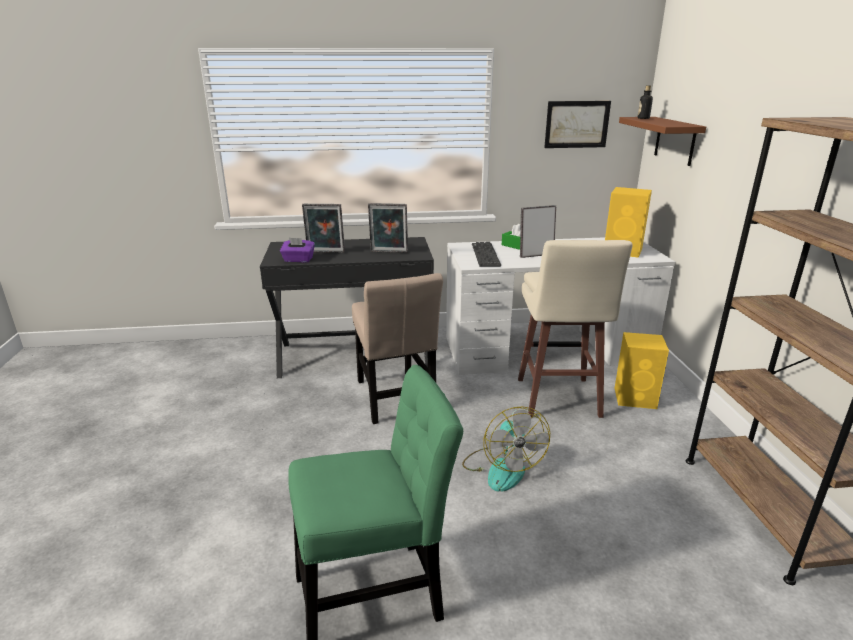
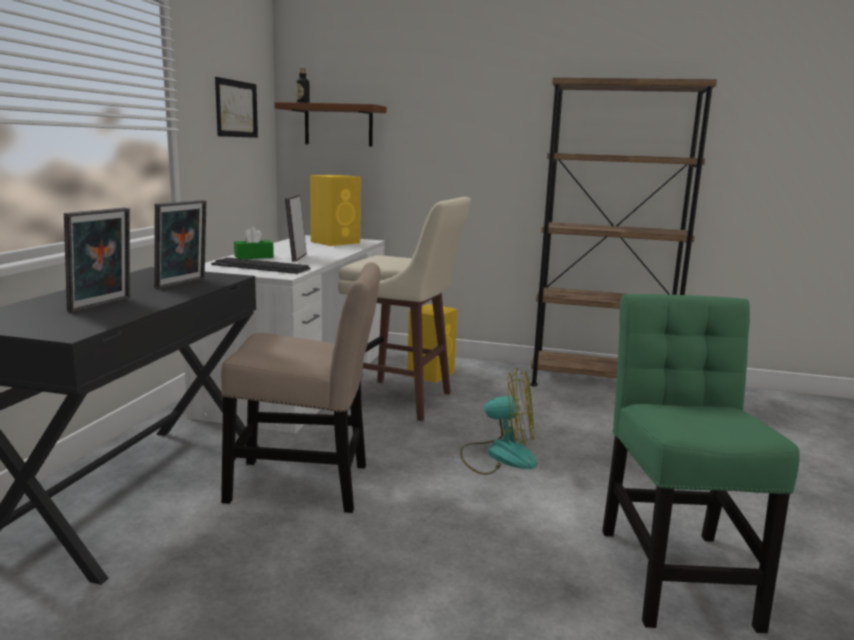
camera: 70 degrees left, 10 degrees down
(298, 260) = (102, 320): purple tissue box -> none

